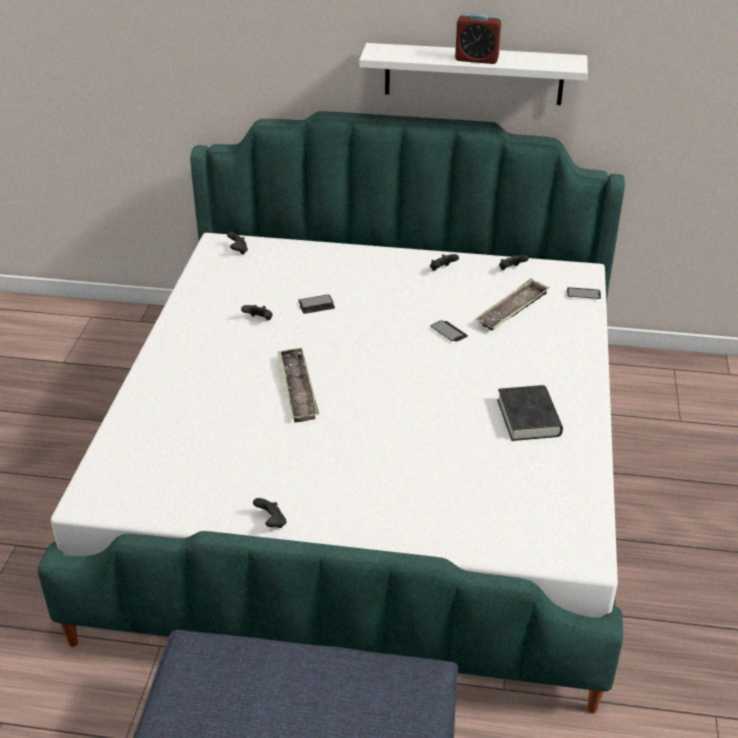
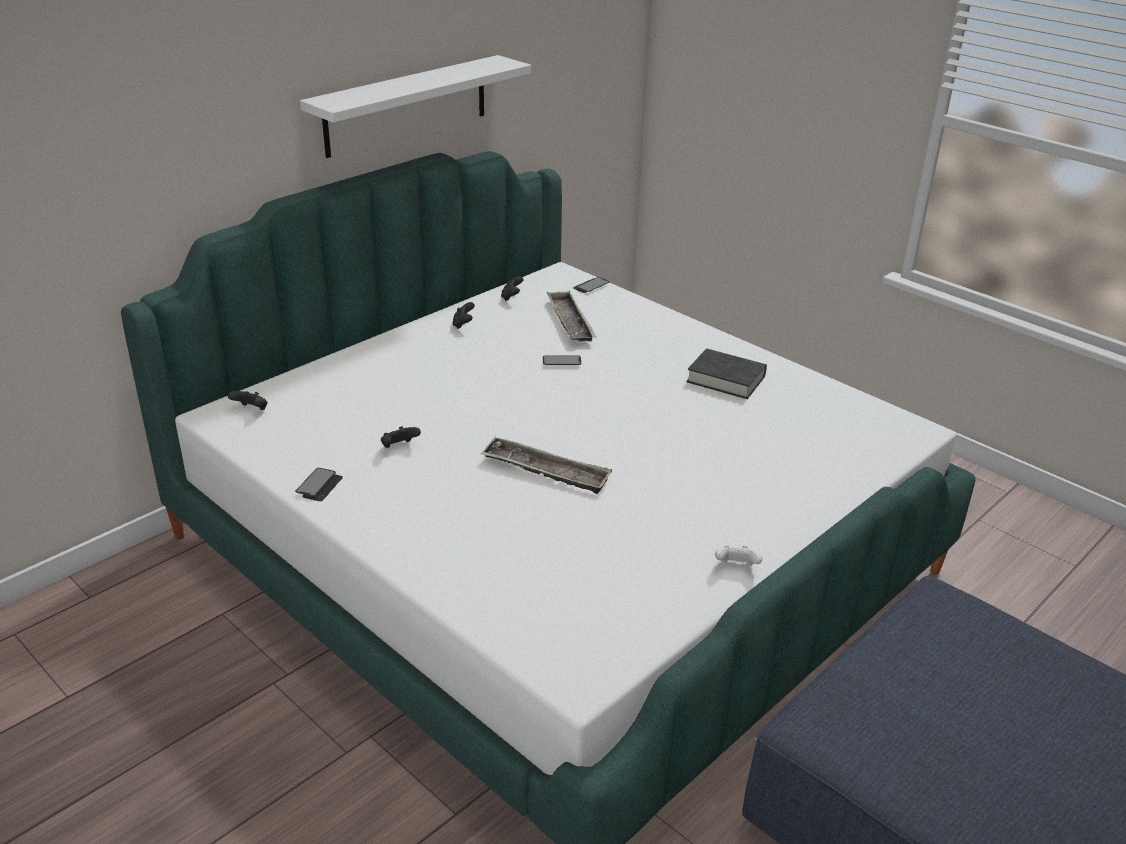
camera: 55 degrees left, 5 degrees down
(271, 522) = (736, 567): black game controller -> white game controller
(316, 305) = (422, 406): phone -> phone (319, 486)
(477, 59) = (429, 81): alarm clock -> none

